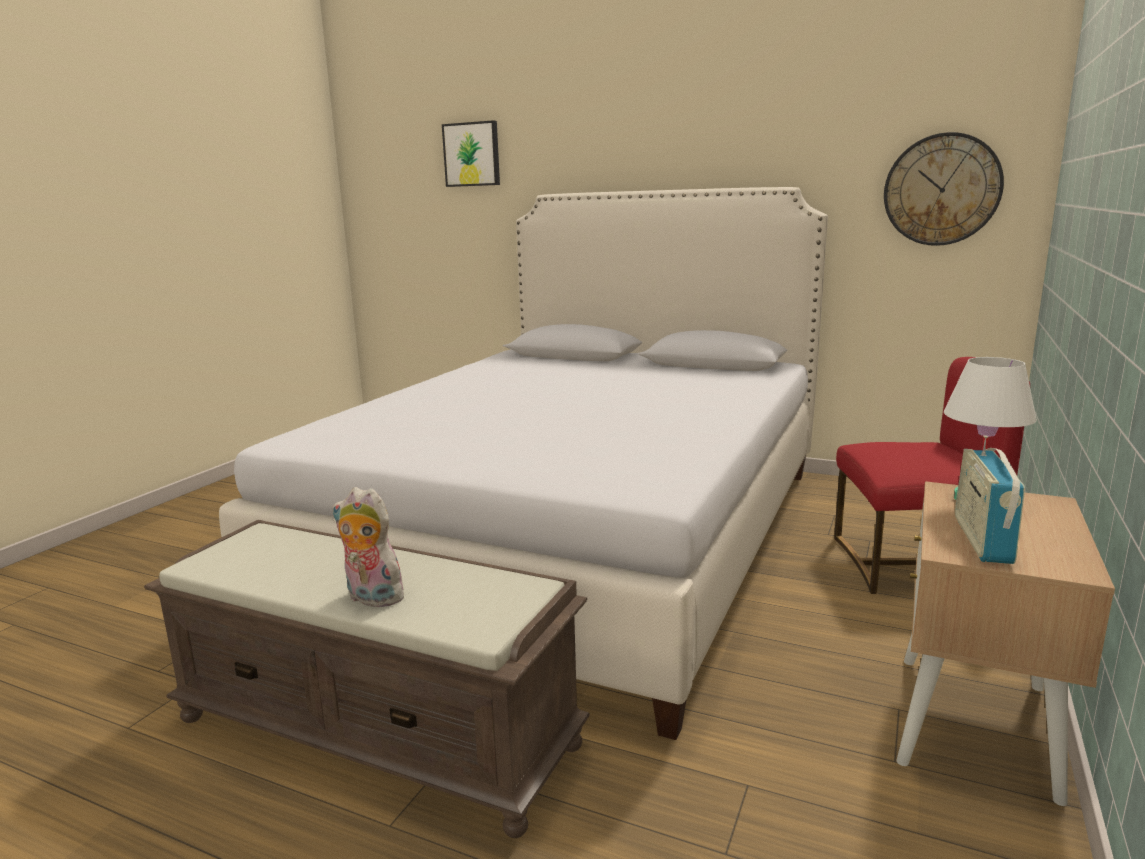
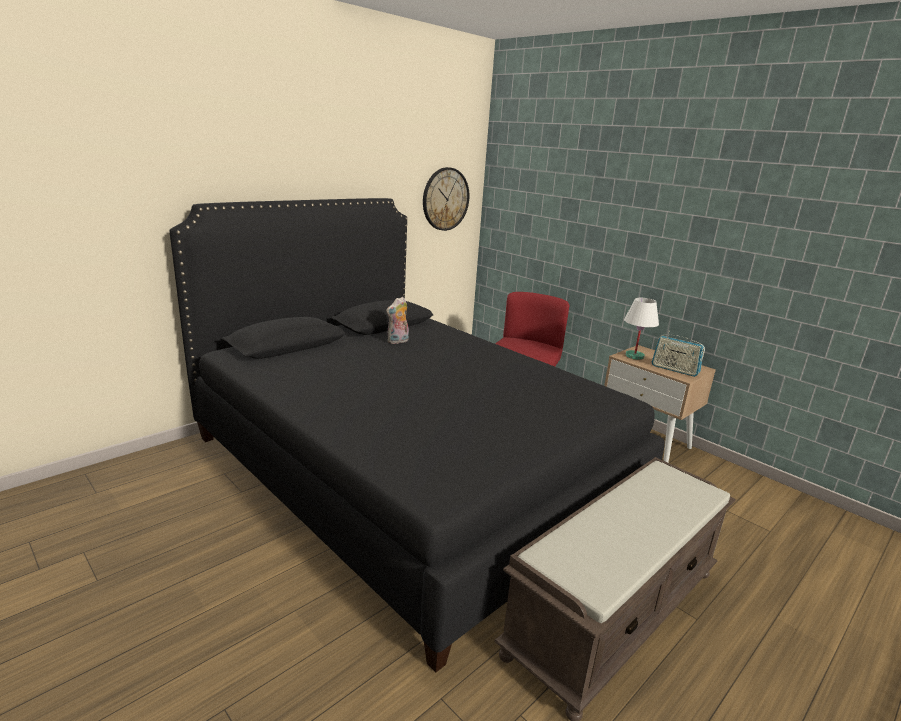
camera: 70 degrees left, 5 degrees up
(371, 598) = (668, 519): plush toy -> plush toy (398, 341)
(472, 154) = (86, 156): picture -> none
(577, 535) = (406, 471): white bed -> black bed

